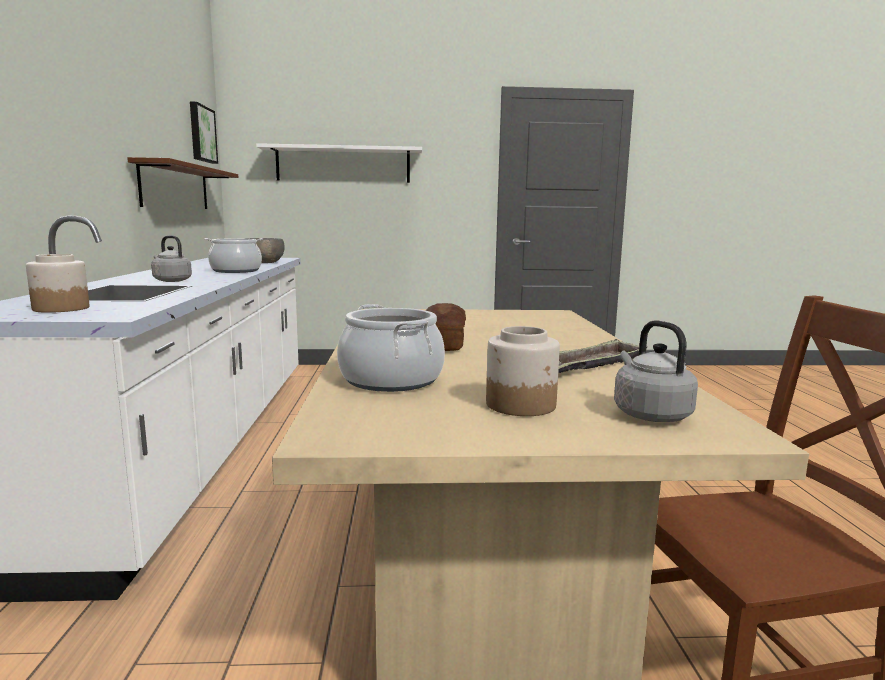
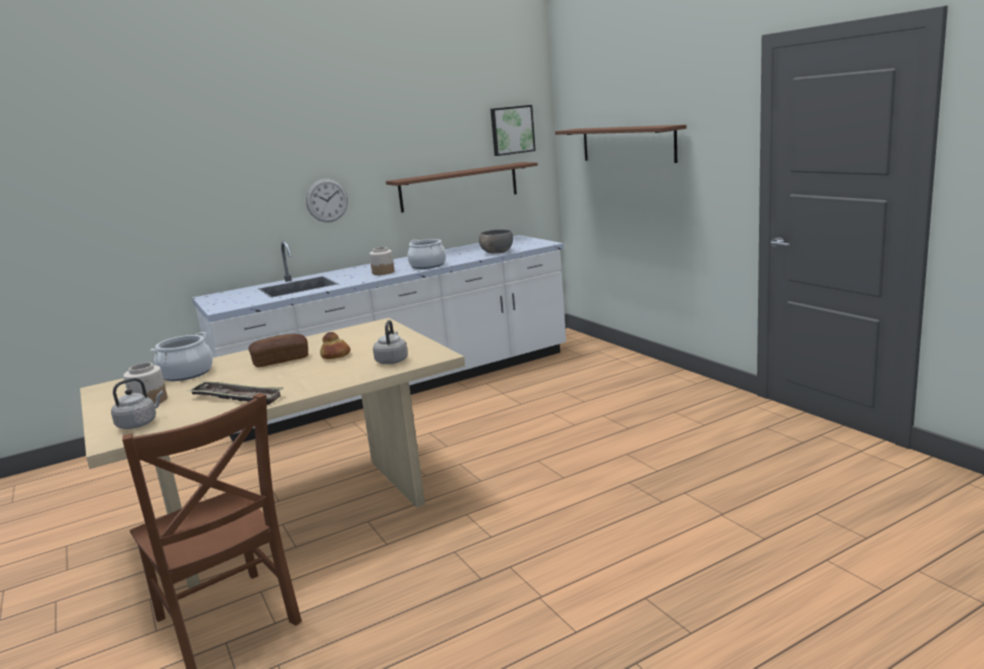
camera: 65 degrees right, 5 degrees up
(61, 308) = (234, 298): jar -> jar (383, 272)
(78, 165) = (327, 200): none -> wall clock
(171, 280) = (355, 275): grey kettle -> grey kettle (392, 360)
(343, 165) = (627, 144): white shelf -> brown shelf
(478, 329) = (335, 356): none -> bread

